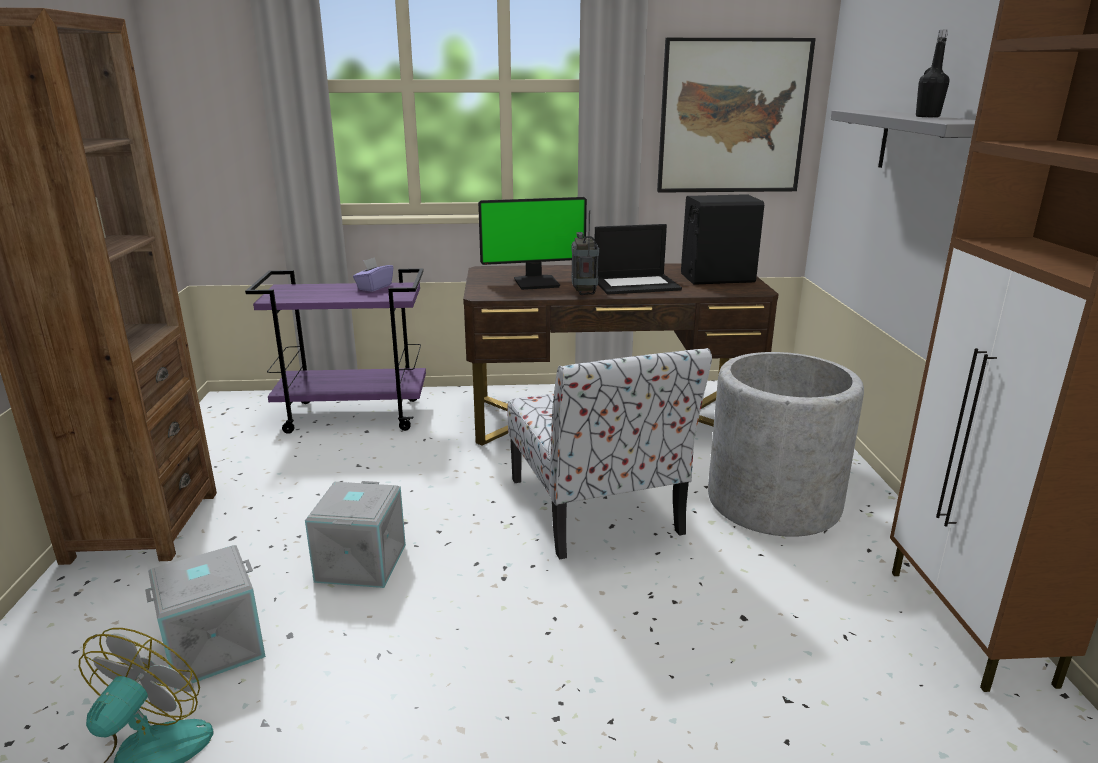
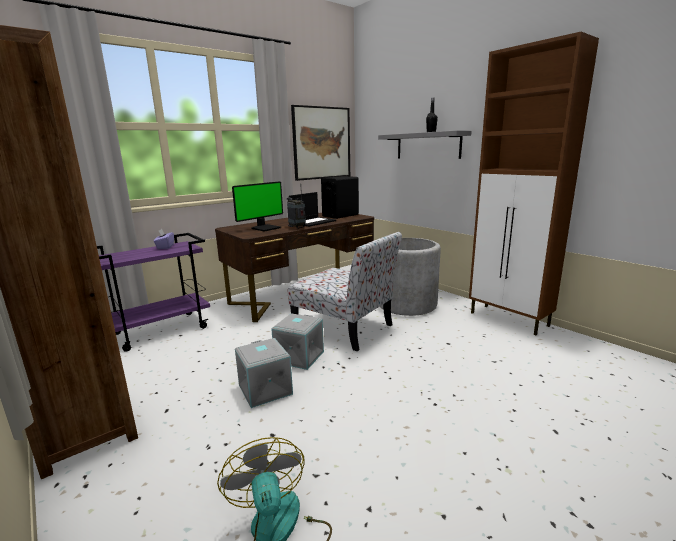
camera: 35 degrees left, 5 degrees down
(214, 645) = (234, 460): grey storage box -> grey storage box (299, 356)

